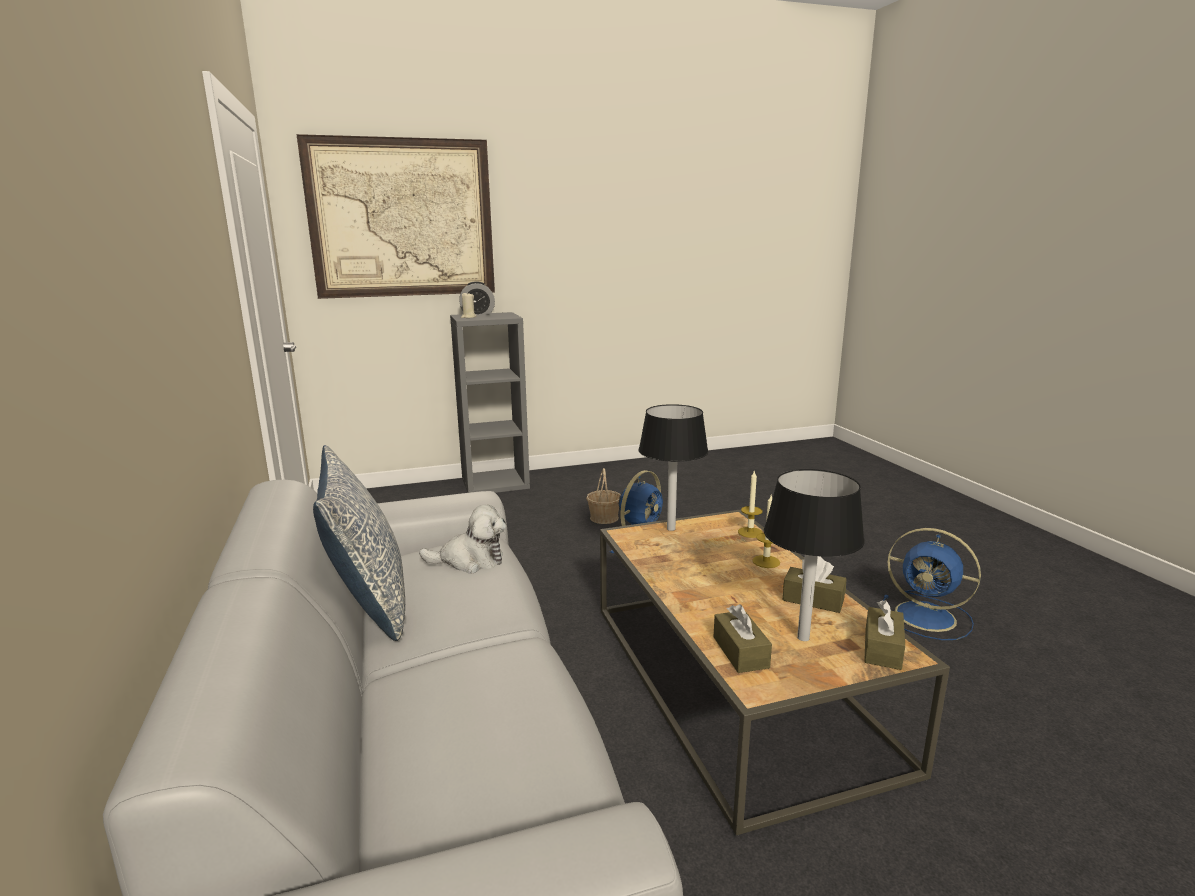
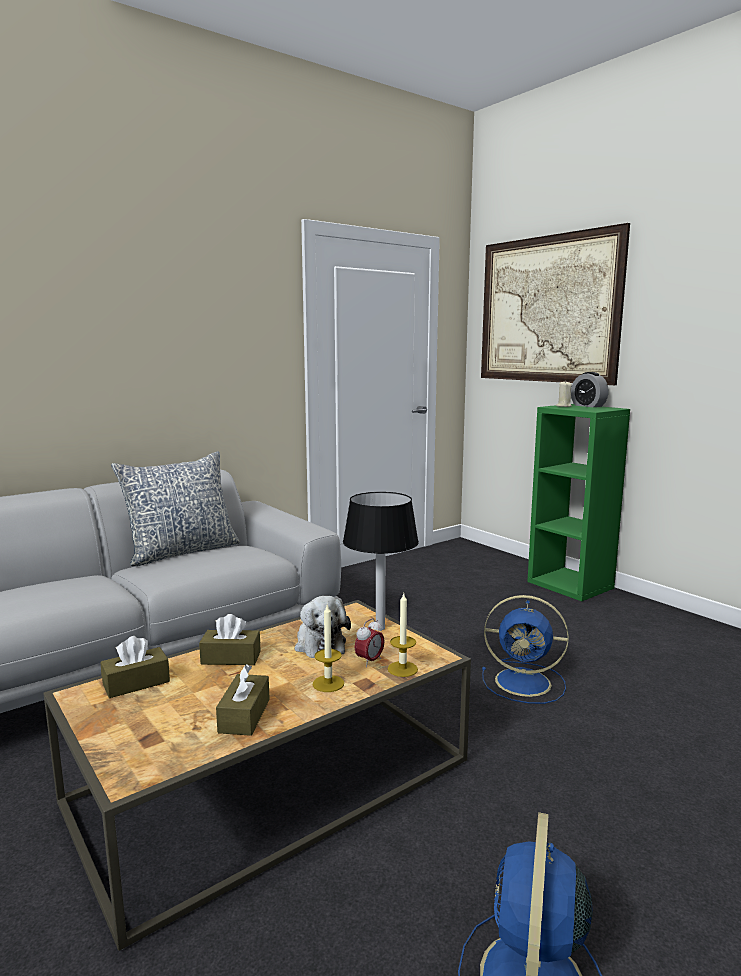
camera: 70 degrees right, 5 degrees down
(470, 561) = (232, 558): plush toy -> plush toy (319, 644)
(496, 483) = (571, 585): grey bookcase -> green bookcase
(604, 518) = (562, 651): basket -> none
(732, 541) = (369, 661): none -> alarm clock
(803, 638) = (162, 713): black table lamp -> none
(882, 649) = (141, 762): brown tissue box -> brown tissue box (231, 658)

